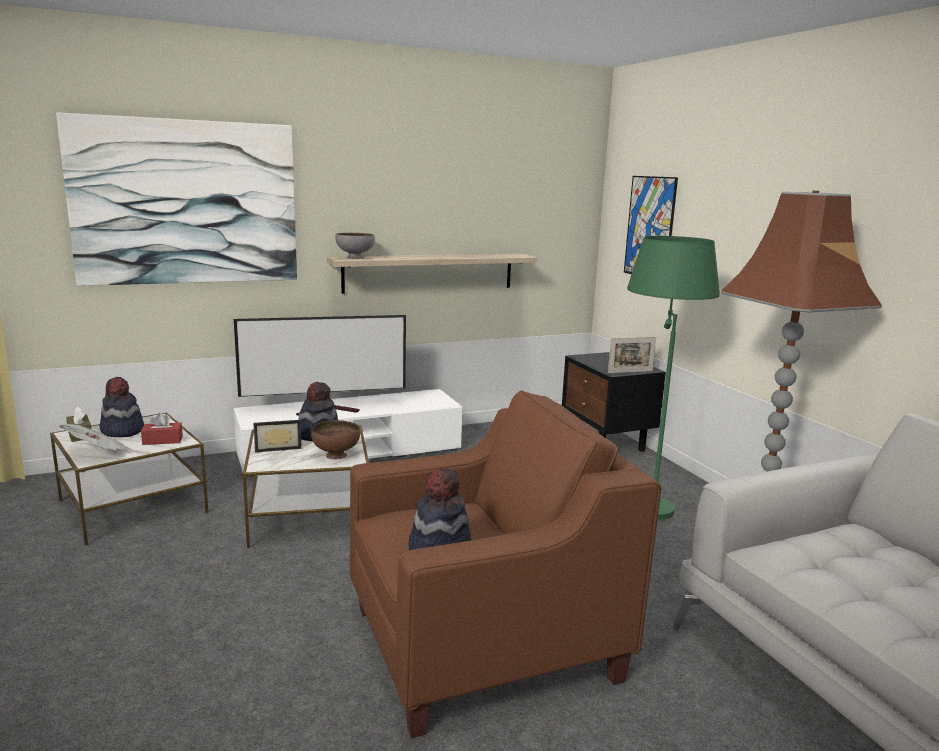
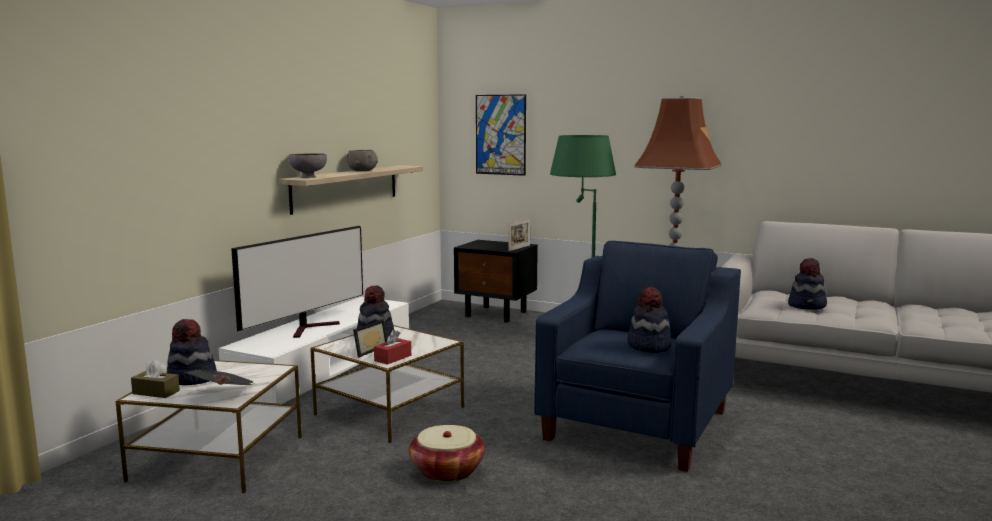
camera: 40 degrees left, 5 degrees down
(162, 440) = (255, 373): red tissue box -> red tissue box (393, 358)
(186, 203) = (170, 130): picture -> none
(225, 600) = (447, 471): none -> basket
(335, 455) = (423, 342): brown bowl -> none
(442, 256) = (362, 171): none -> grey bowl
(484, 644) = (638, 425): brown armchair -> blue armchair
(861, 579) = (807, 306): none -> hat

